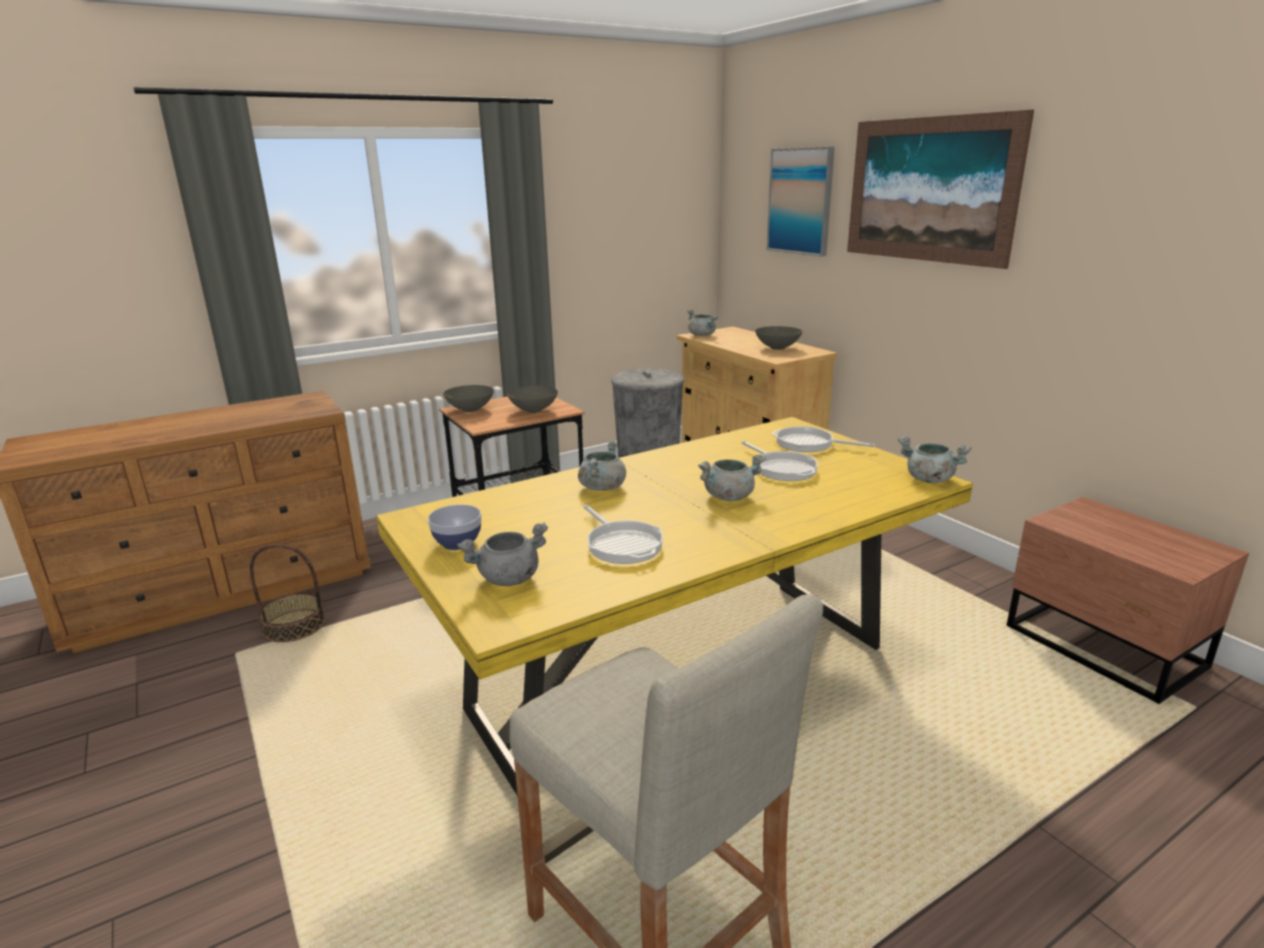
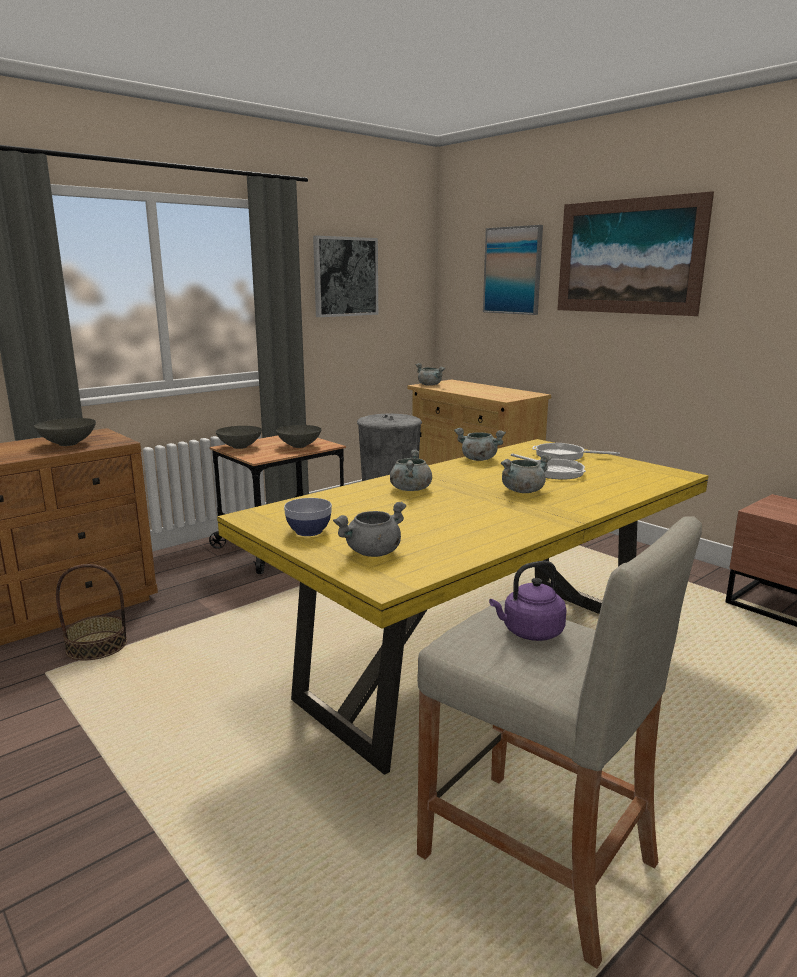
camera: 10 degrees left, 5 degrees down
(604, 210) = (345, 277): none -> picture
(622, 544) = (455, 525): frying pan -> none
(639, 701) = (529, 632): none -> purple kettle
(778, 348) = (500, 392): grey bowl -> grey bowl (69, 444)
(928, 479) = (673, 474): grey cooking pot -> grey cooking pot (478, 459)

